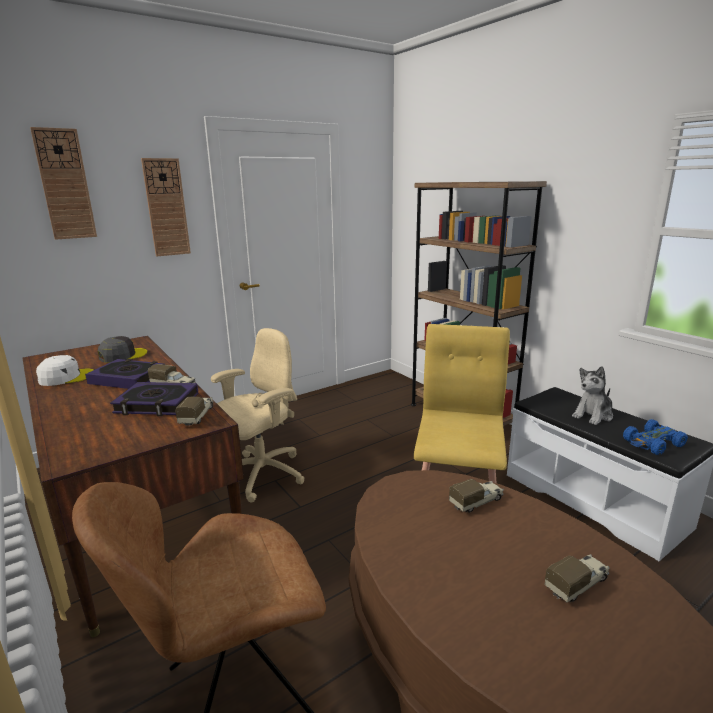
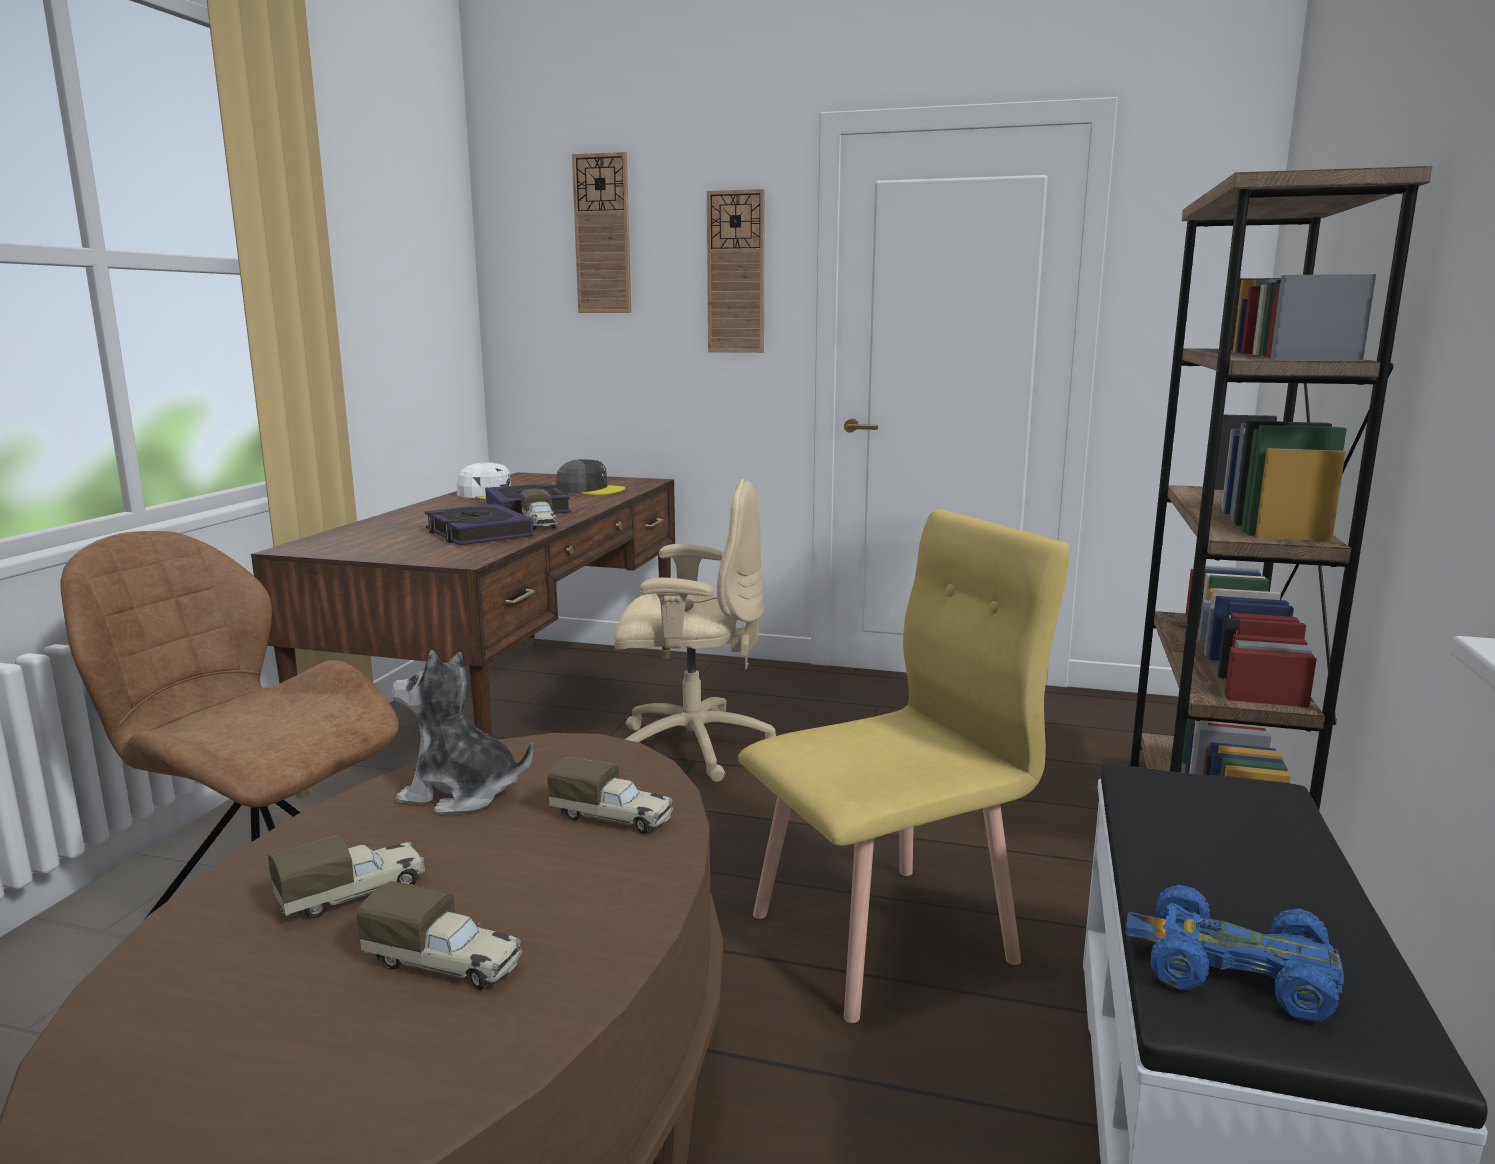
camera: 50 degrees right, 5 degrees down
(197, 416) = (470, 552): toy truck -> toy truck (354, 893)
(593, 415) = (1234, 860): plush toy -> plush toy (461, 793)

